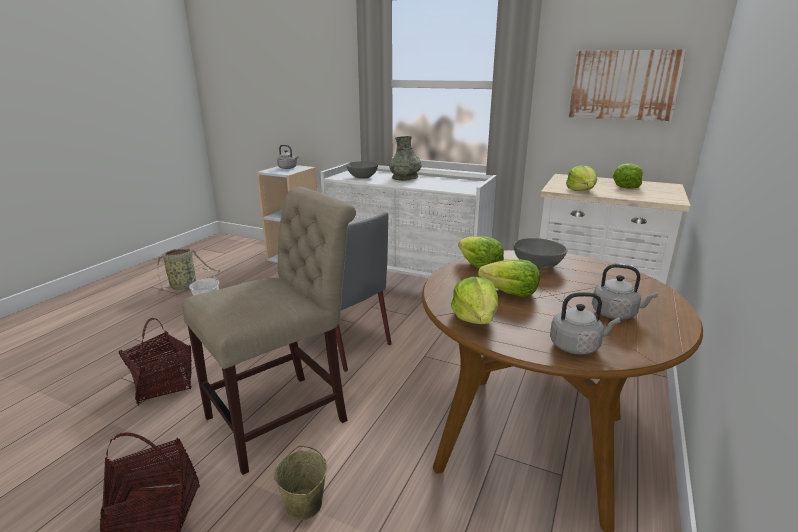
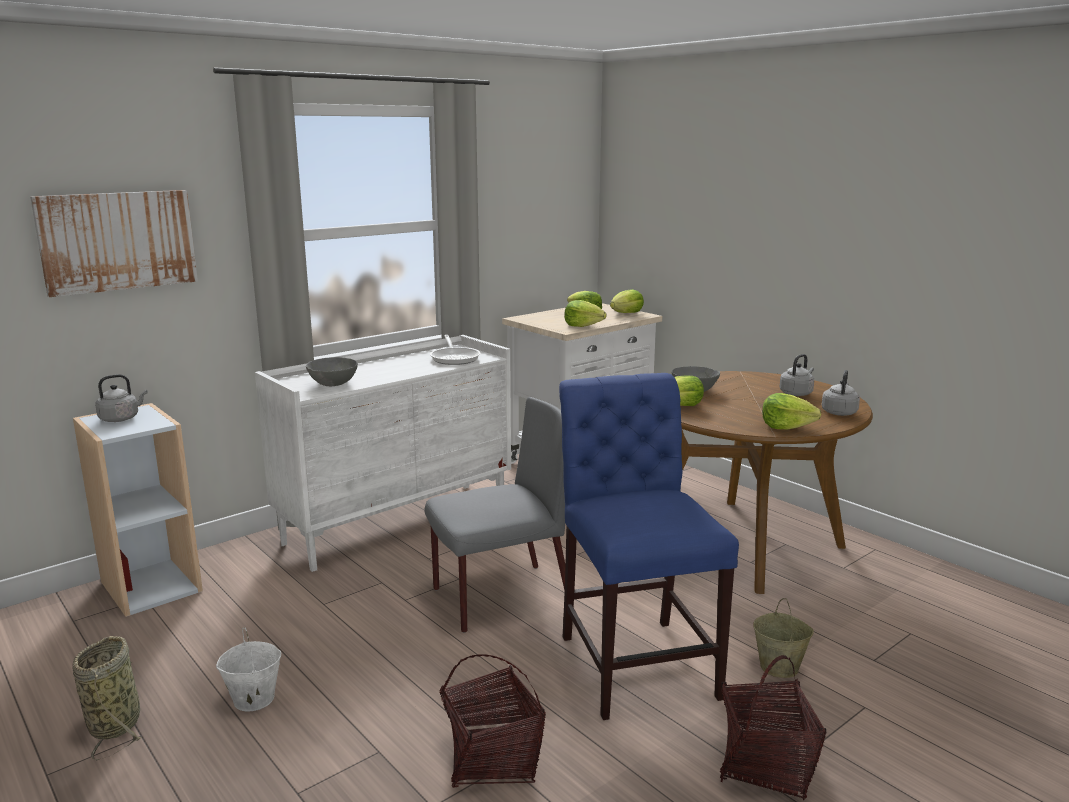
camera: 65 degrees left, 5 degrees down
(284, 416) = (635, 660): beige chair -> blue chair
(405, 178) = (376, 368): grey vase -> none
(455, 186) = (455, 358): none -> frying pan
(510, 293) = (744, 409): lettuce -> lettuce (626, 313)
(623, 85) = (540, 215): picture -> picture (118, 241)

